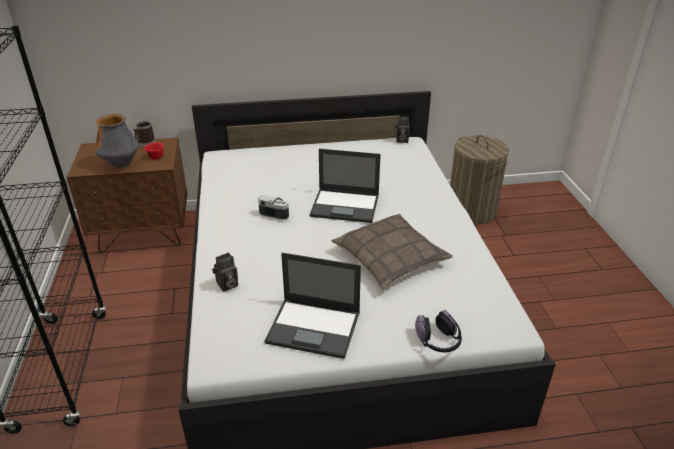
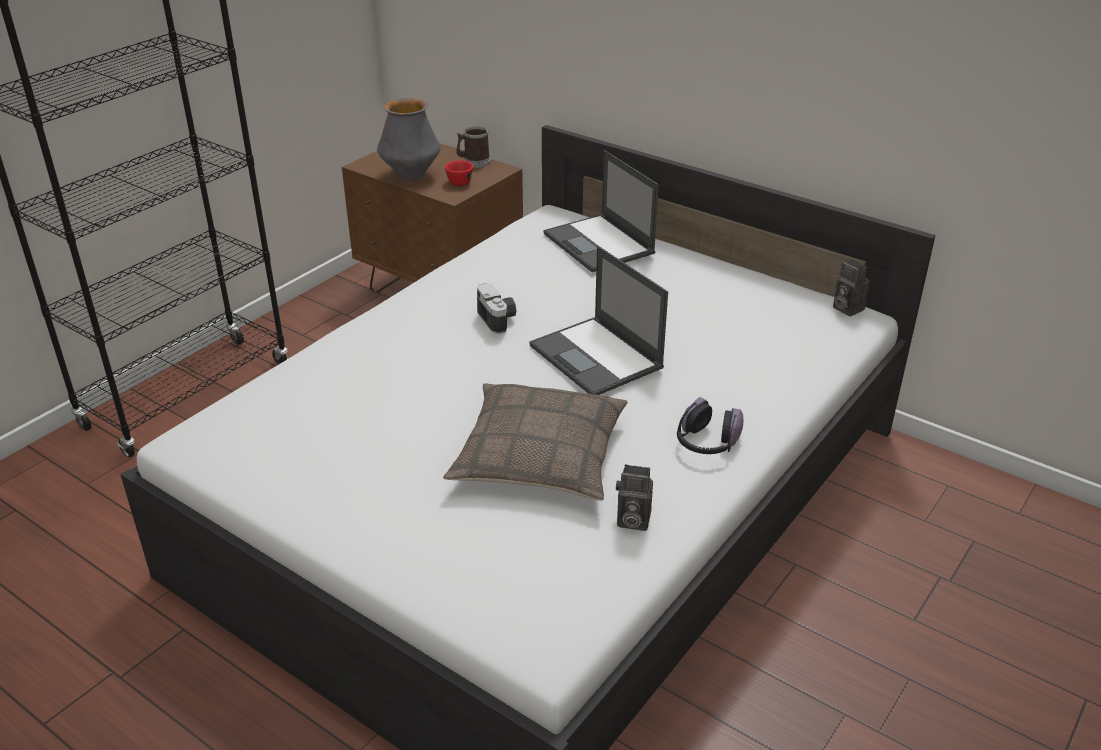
camera: 45 degrees right, 0 degrees up
(227, 285) = (316, 372): camera -> camera (631, 520)
(315, 328) = (321, 475): laptop -> laptop (599, 244)
(438, 341) = (421, 590): headphones -> headphones (706, 443)
(471, 211) = (945, 509): laundry basket -> none

